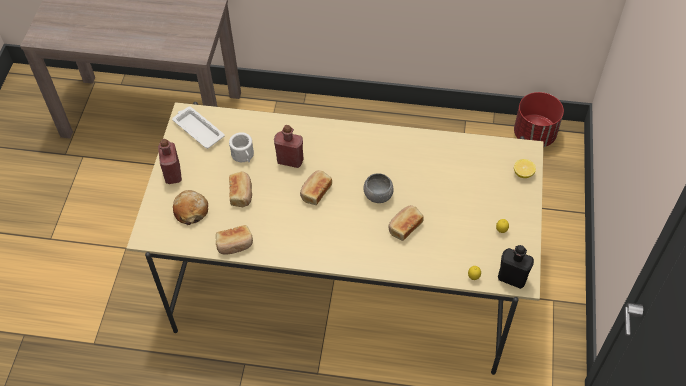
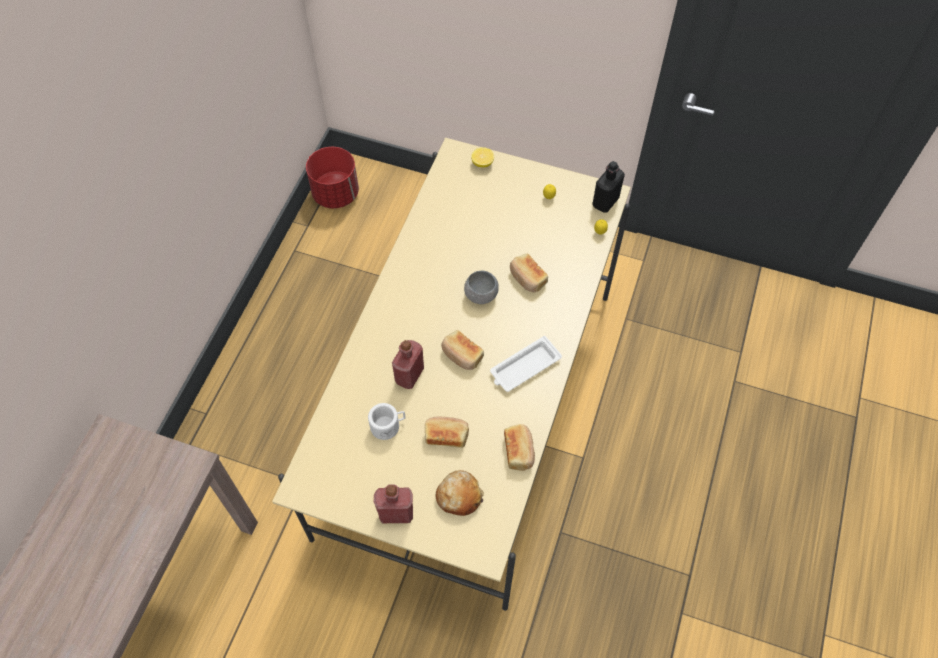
camera: 80 degrees left, 5 degrees up
(198, 129) = (329, 476): white tray -> white tray (524, 367)

